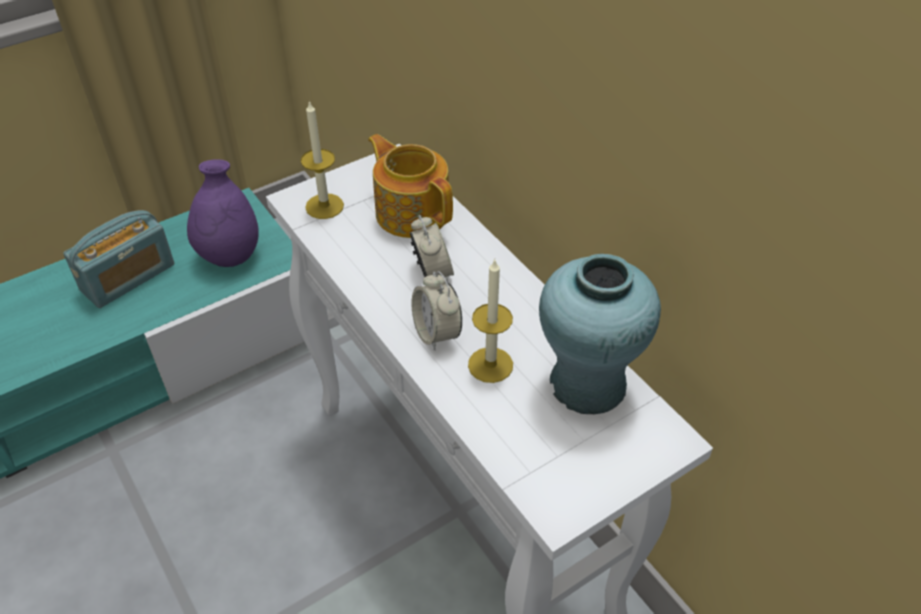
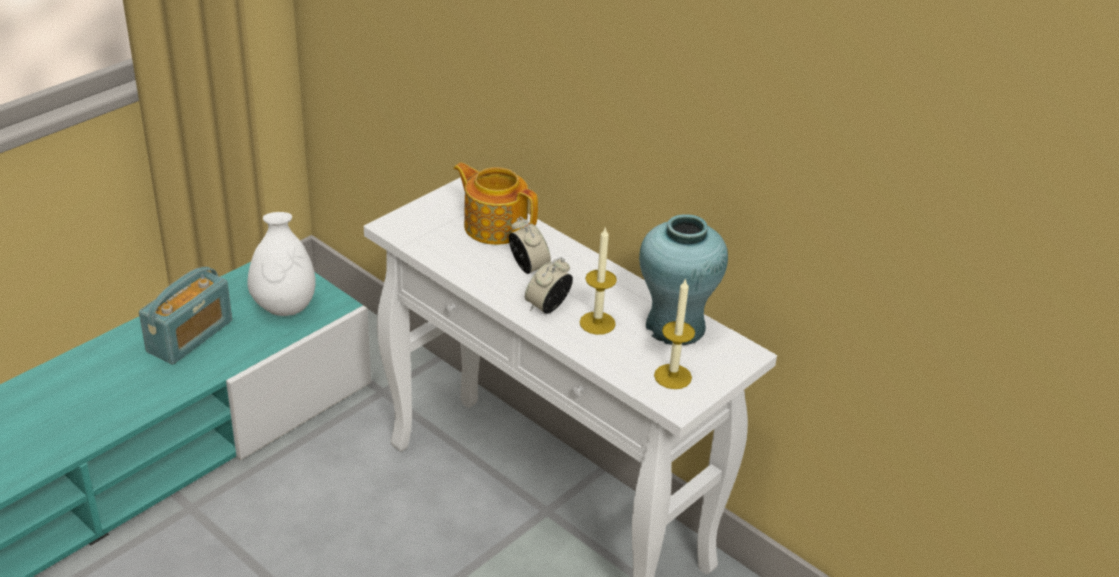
camera: 15 degrees left, 10 degrees down
(230, 255) = (284, 307): purple vase -> white vase
(324, 206) = (418, 228): candle -> candle (672, 376)
(437, 333) = (548, 307): alarm clock -> alarm clock turned 75 degrees clockwise

